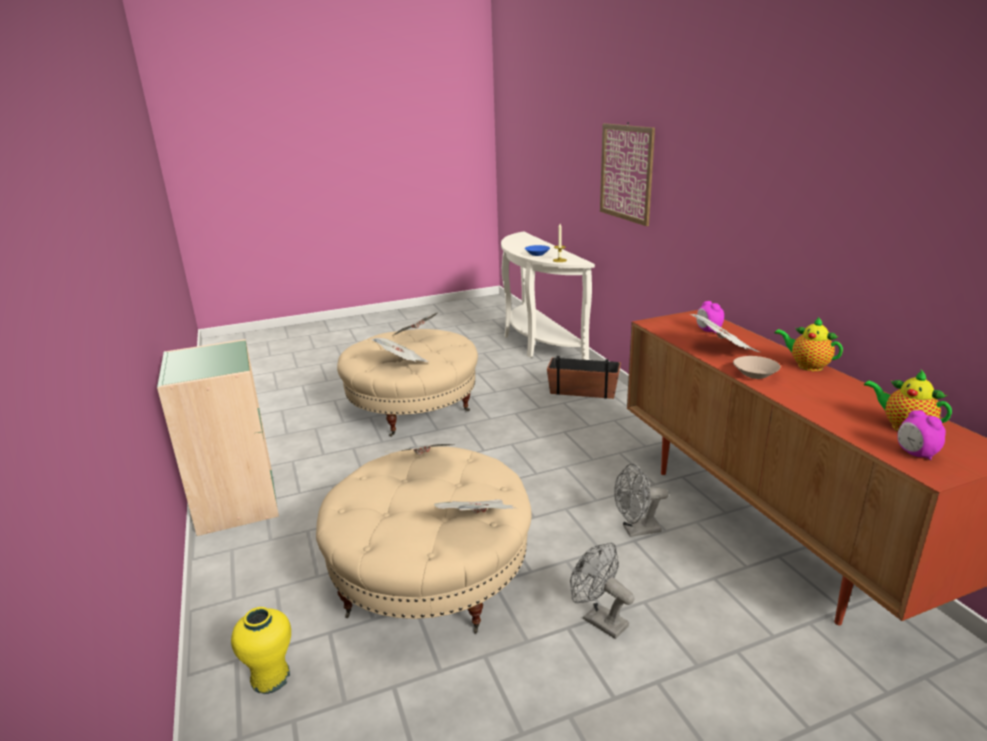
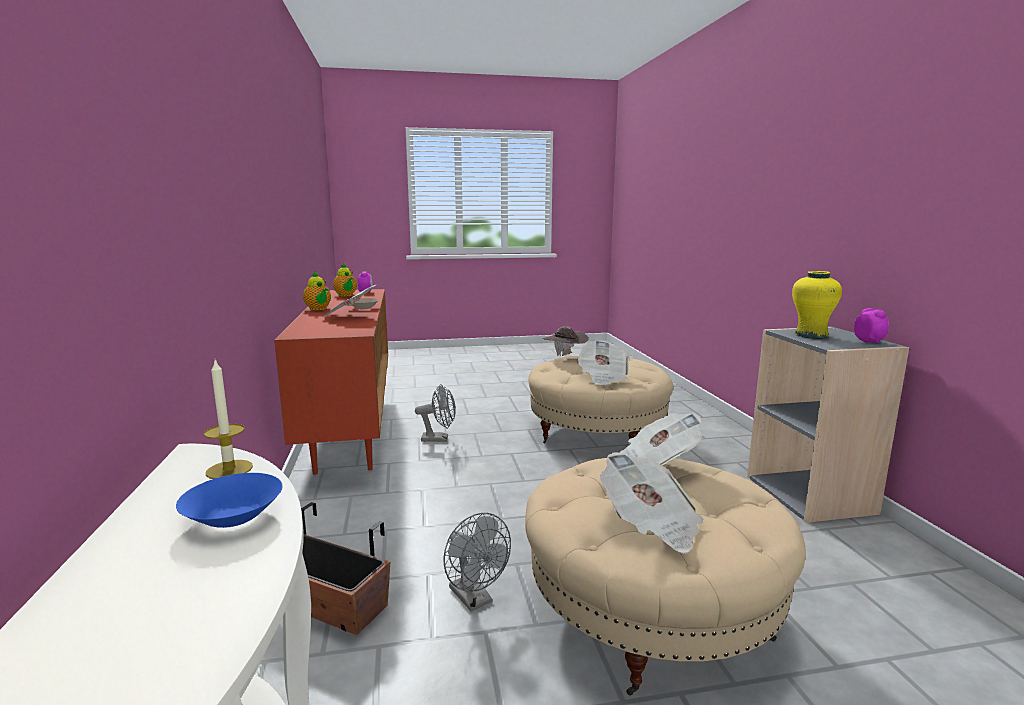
camera: 170 degrees left, 10 degrees down
(235, 500) = (811, 495): green bookcase -> grey bookcase
(270, 677) = (678, 411): yellow vase -> yellow vase (811, 335)
(478, 523) = (565, 356): newspaper -> brown hat
(599, 619) = (499, 411): grey fan -> grey fan (475, 599)
(626, 171) = (162, 189): picture -> none
(708, 331) = (325, 325): alarm clock -> alarm clock (869, 341)

